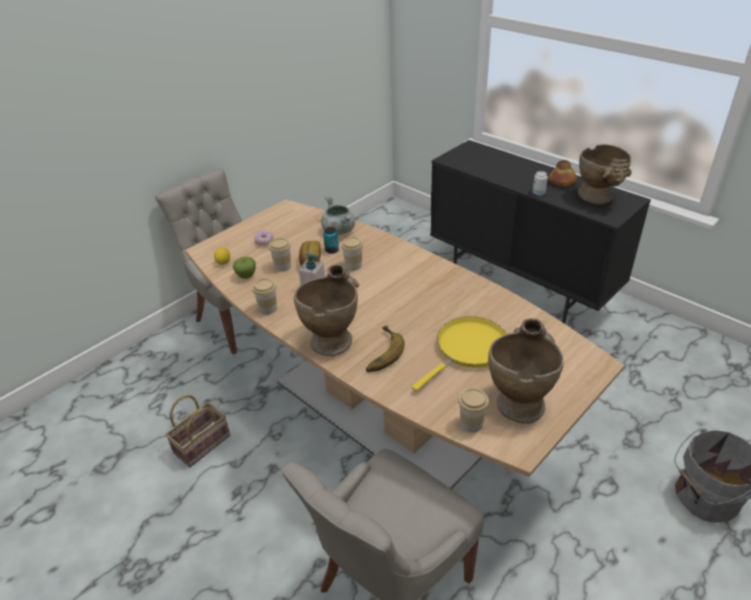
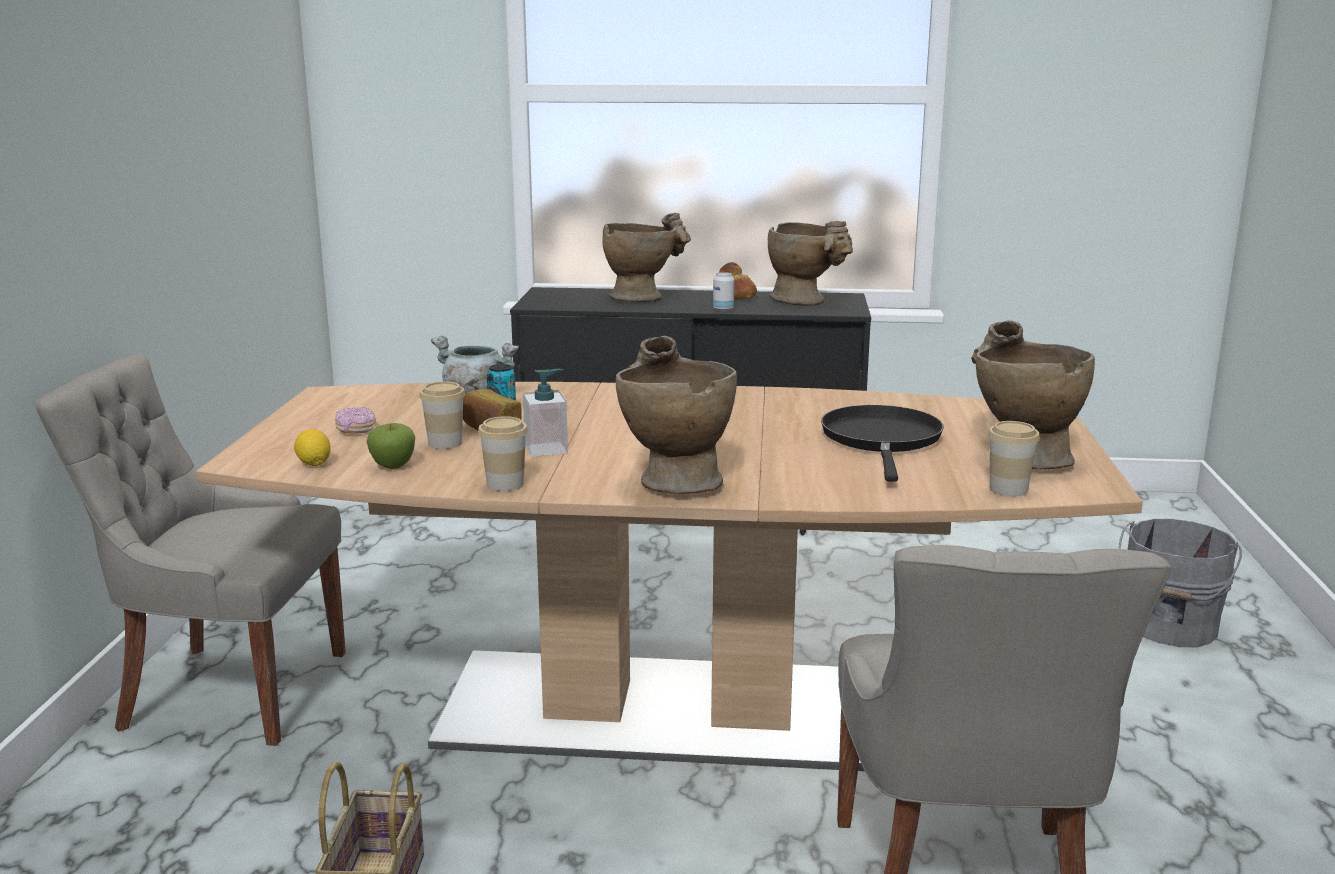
camera: 40 degrees left, 20 degrees down
(353, 265) = (569, 417): cup -> none
(379, 352) = (772, 473): banana -> none
(468, 349) = (882, 440): yellow frying pan -> black frying pan
(511, 168) = (644, 298): none -> beige vase

